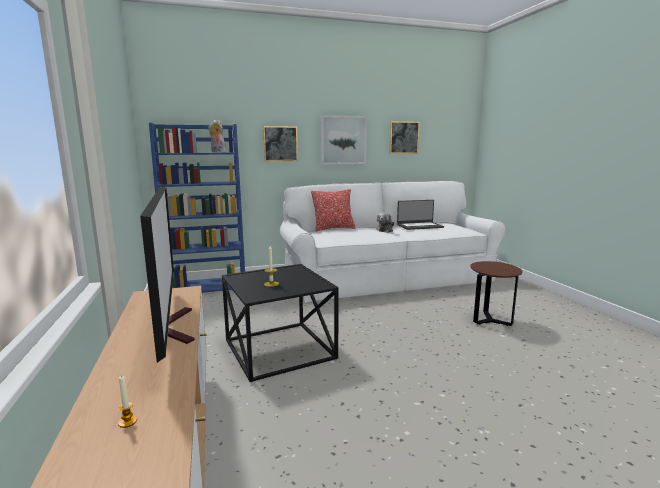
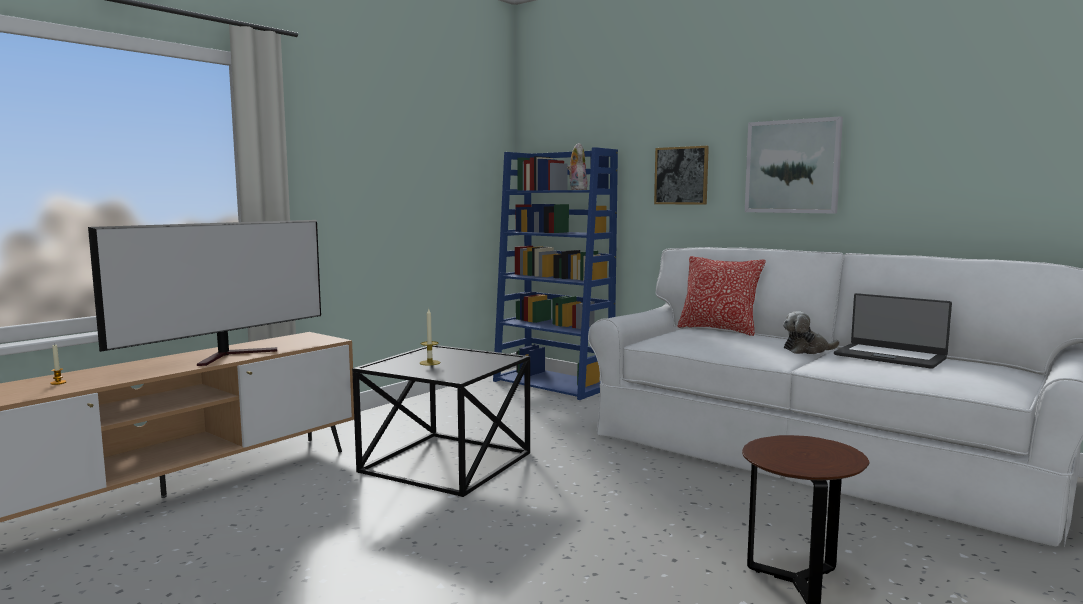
camera: 55 degrees right, 5 degrees down
(403, 137) = (938, 156): picture -> none

